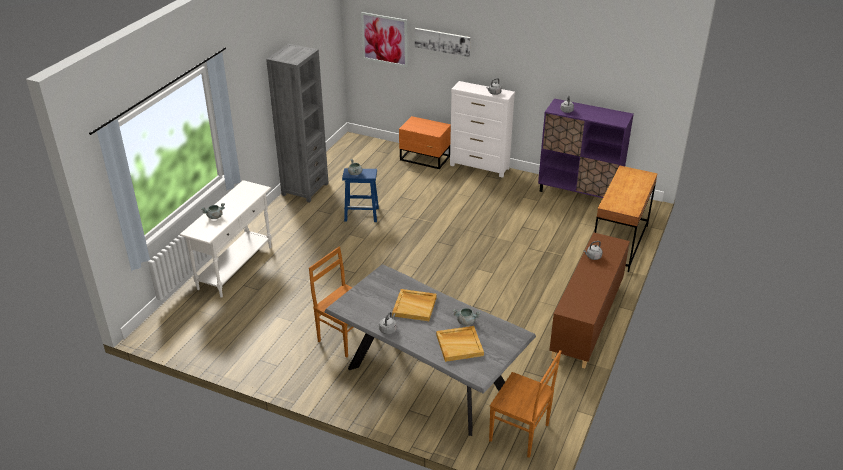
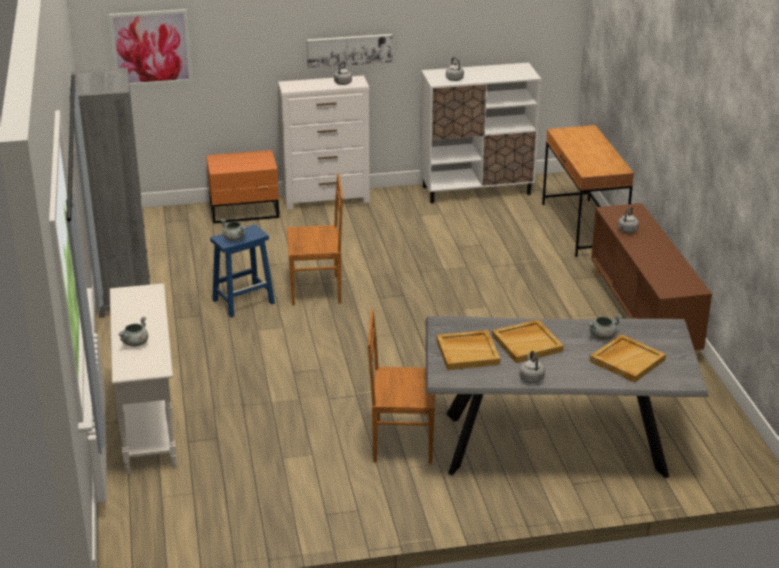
camera: 35 degrees left, 5 degrees down
(374, 297) = (468, 352): none -> beige tray
(442, 41) = (247, 29): picture -> picture (349, 50)
(520, 433) = (713, 451): brown chair -> brown chair (317, 290)
(579, 193) = (477, 190): purple cabinet -> white cabinet

